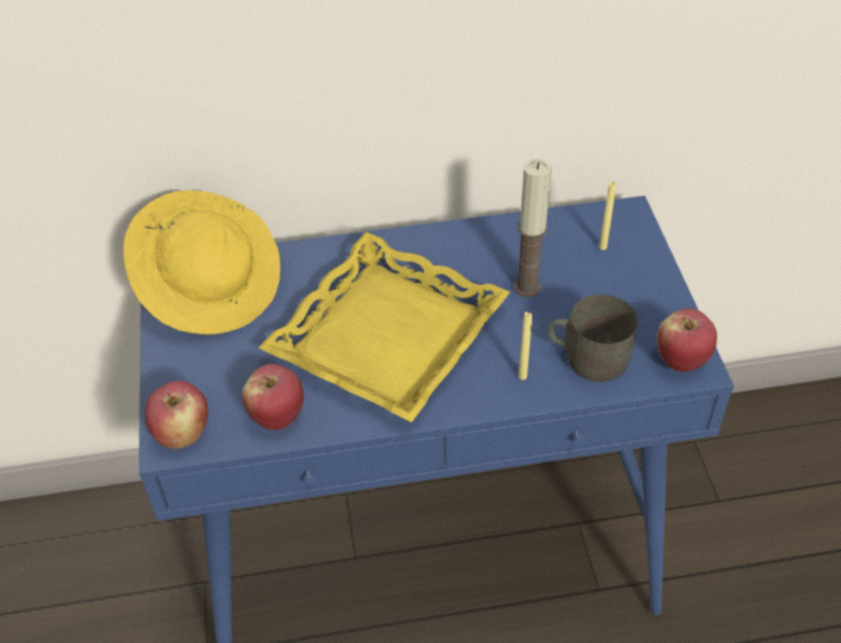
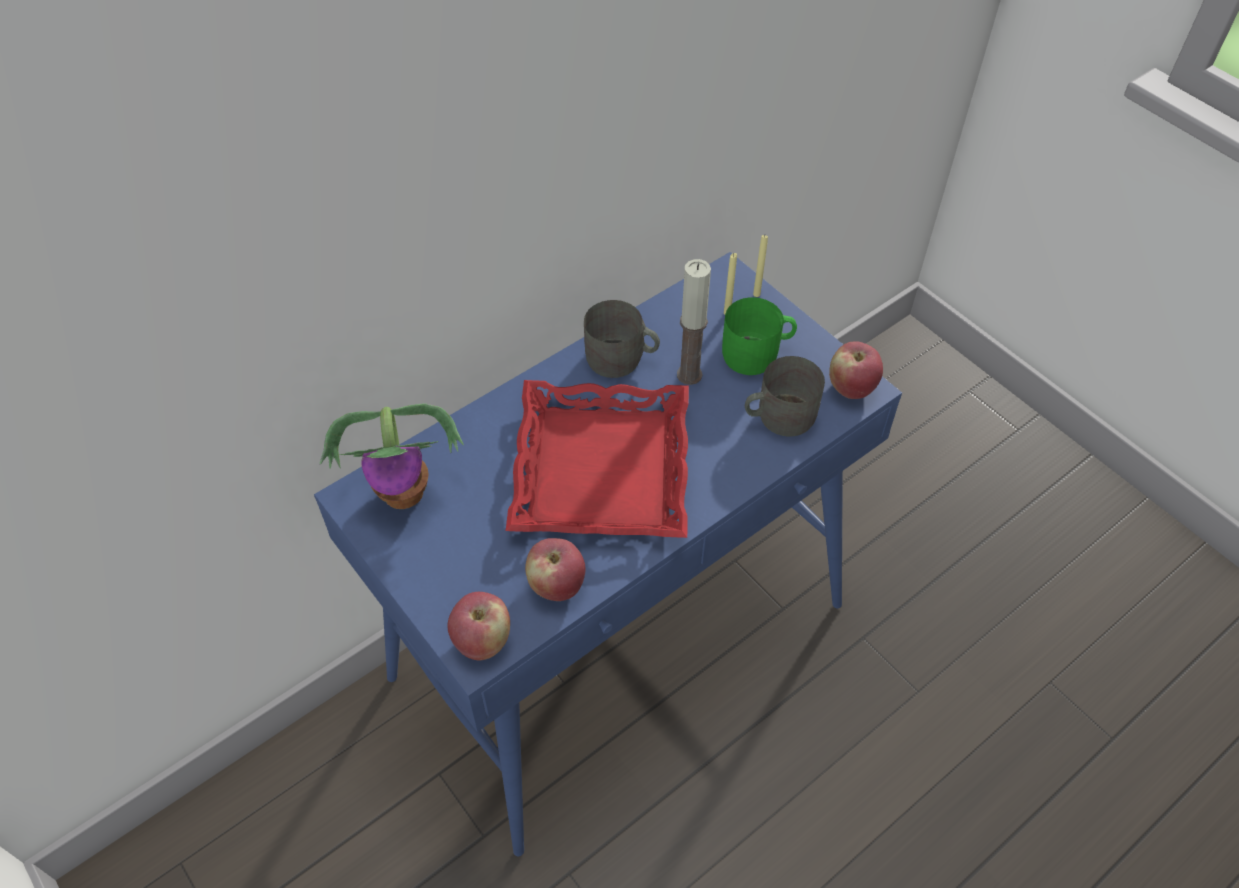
camera: 30 degrees left, 5 degrees up
(211, 286) = (405, 492): yellow hat -> potted plant
(389, 337) = (603, 469): yellow tray -> red tray
(473, 251) = (621, 359): none -> grey mug
(522, 376) = (738, 456): yellow candle -> yellow candle (756, 294)
(606, 294) = (757, 354): none -> green mug

